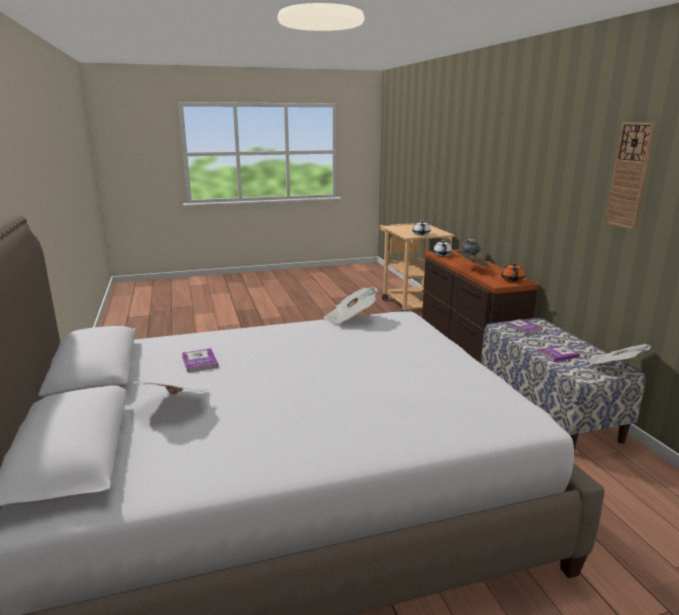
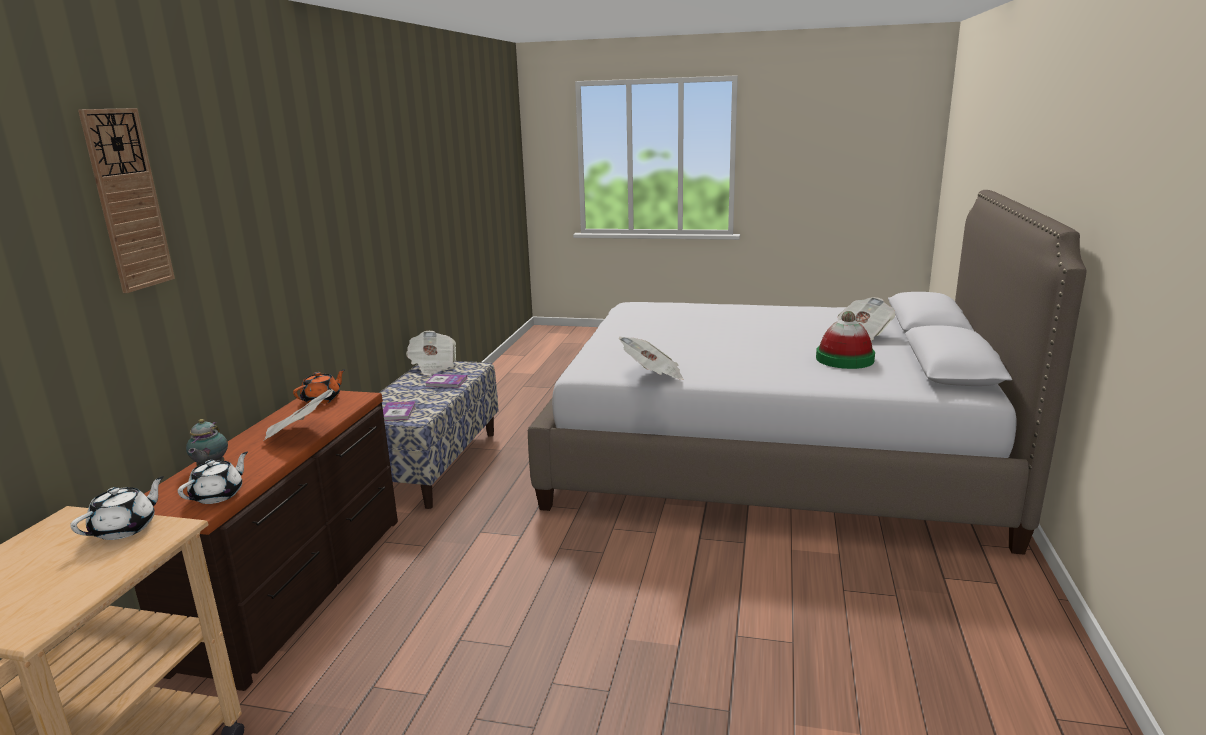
camera: 150 degrees left, 0 degrees up
(199, 361) = (844, 359): book -> hat
(630, 175) = (355, 191): wall clock -> wall clock (127, 200)

